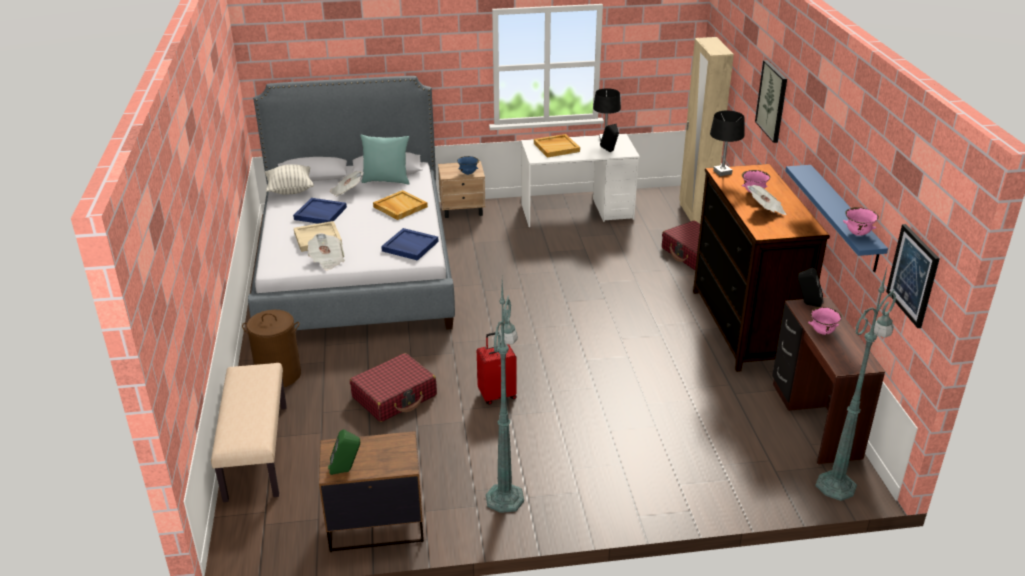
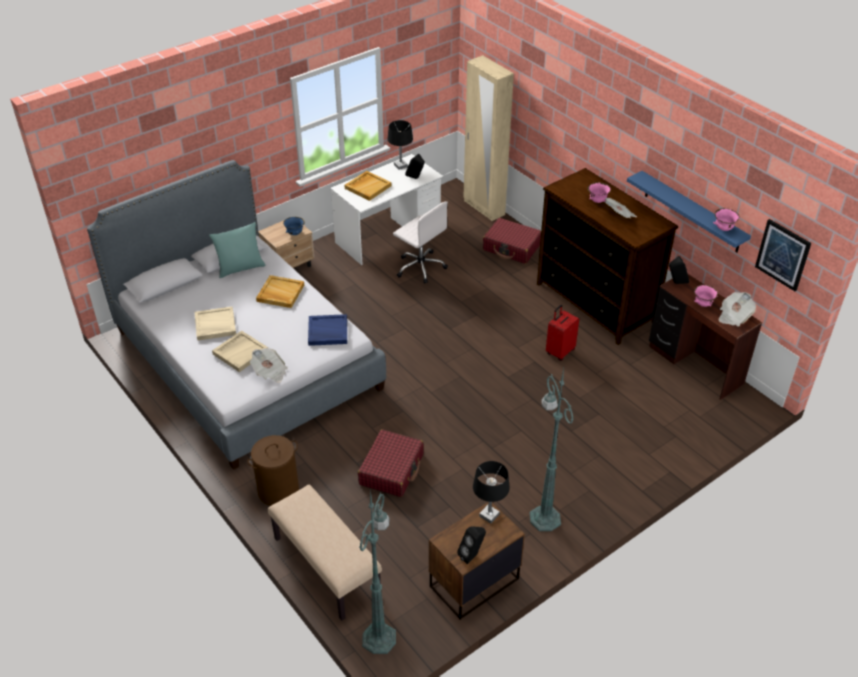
camera: 30 degrees left, 10 degrees up
(290, 190) = (160, 309): pillow -> none
(320, 213) = (215, 325): blue tray -> beige tray
(346, 191) = (215, 293): newspaper -> newspaper (733, 316)
(346, 471) = (472, 555): green speaker -> black speaker
(497, 395) = (468, 435): red suitcase -> red suitcase (559, 352)
(584, 244) = (420, 267): none -> white office chair
(722, 172) = (559, 188): black table lamp -> black table lamp (489, 515)
(772, 101) = (578, 116): picture -> none
(837, 485) = (742, 411): green floor lamp -> green floor lamp (380, 637)

